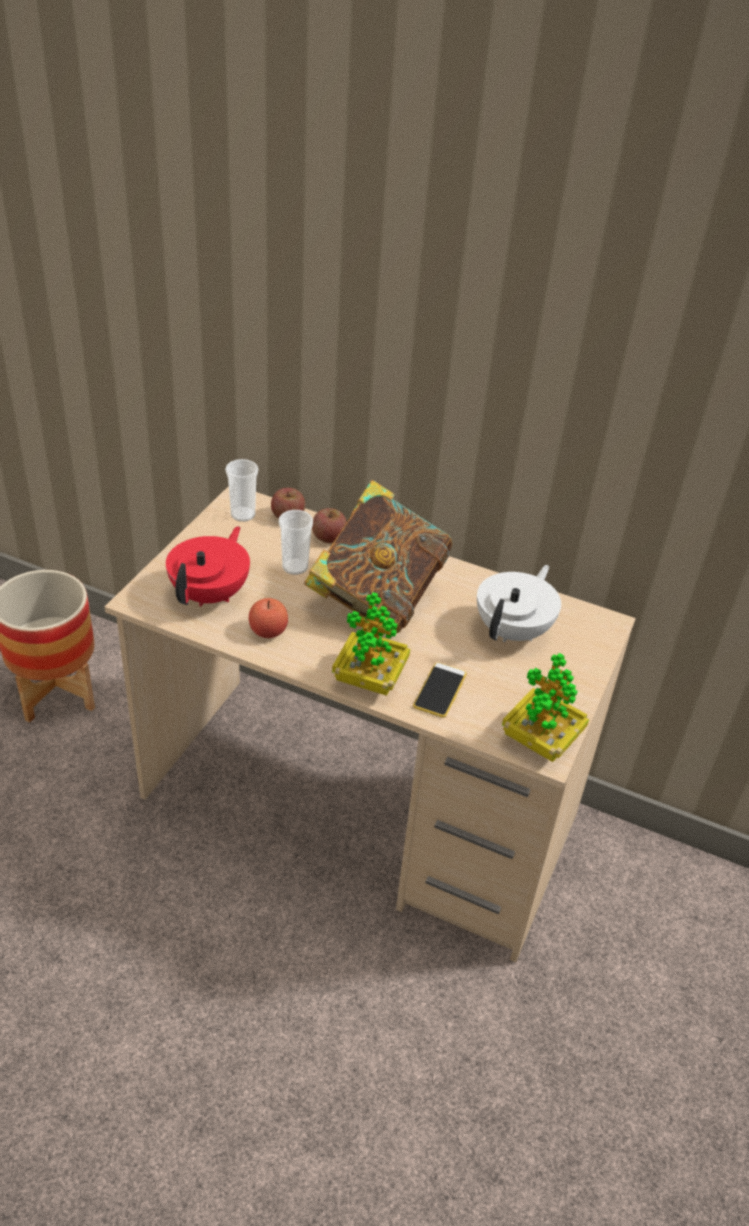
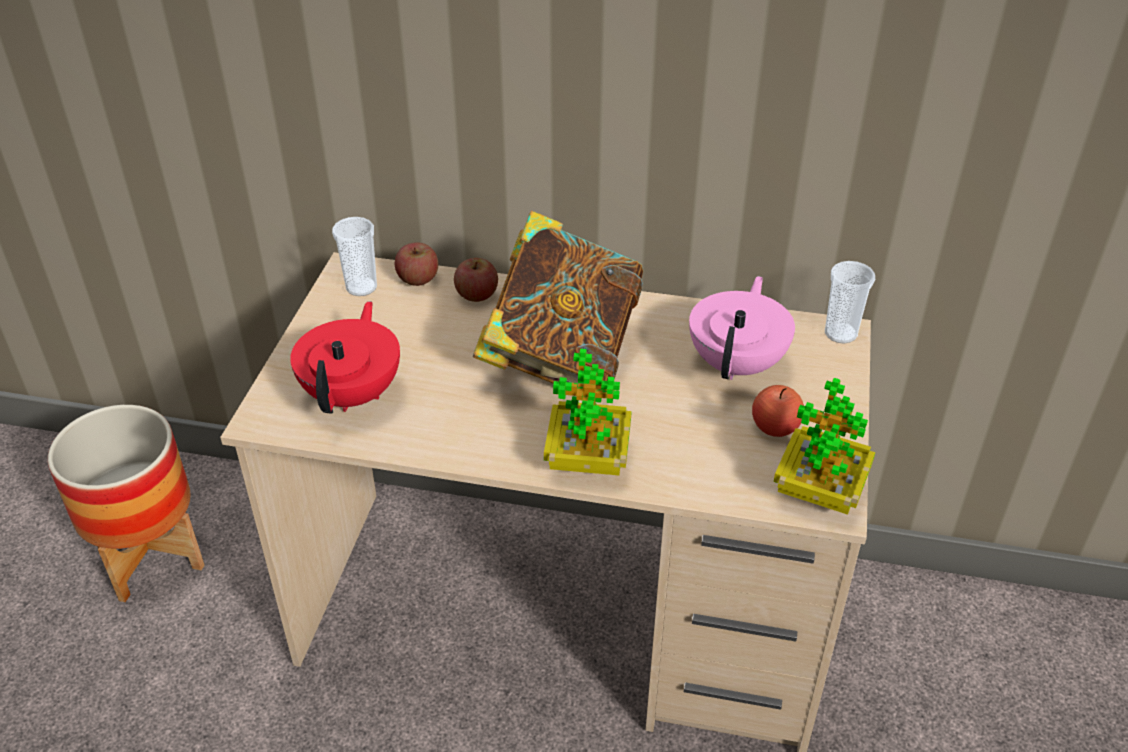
camera: 10 degrees left, 0 degrees up
(268, 631) = (441, 425): apple -> apple (775, 427)
(295, 567) = (447, 339): cup -> cup (840, 333)
(440, 690) = (677, 455): phone -> none
(514, 630) = (738, 363): white teapot -> pink teapot

